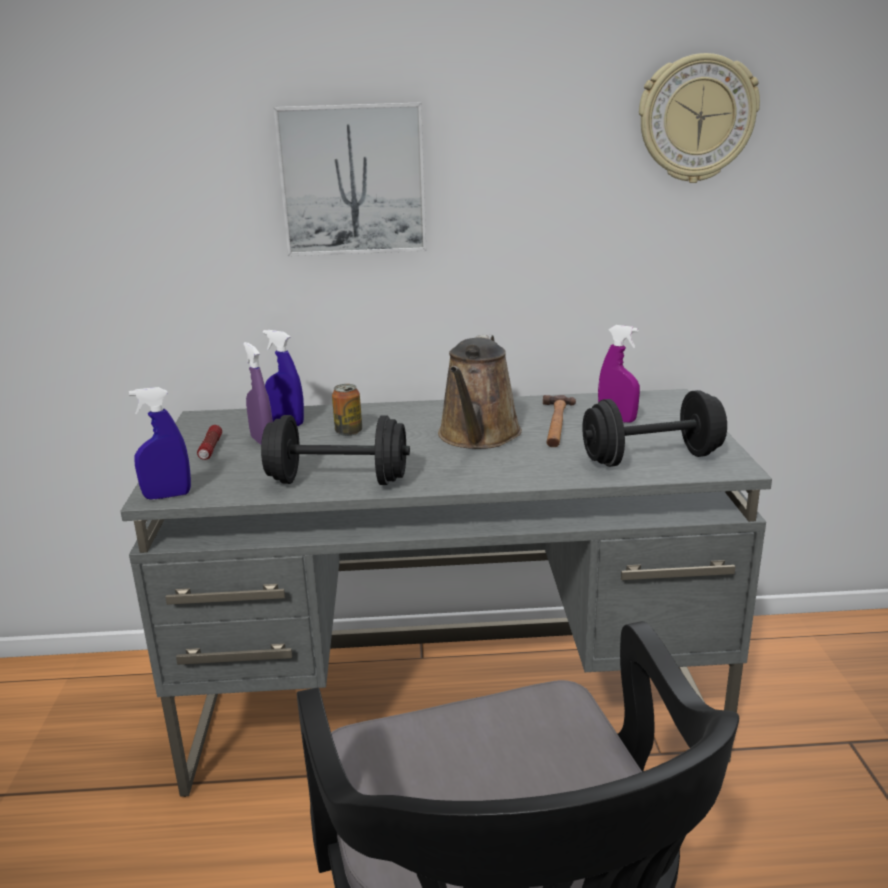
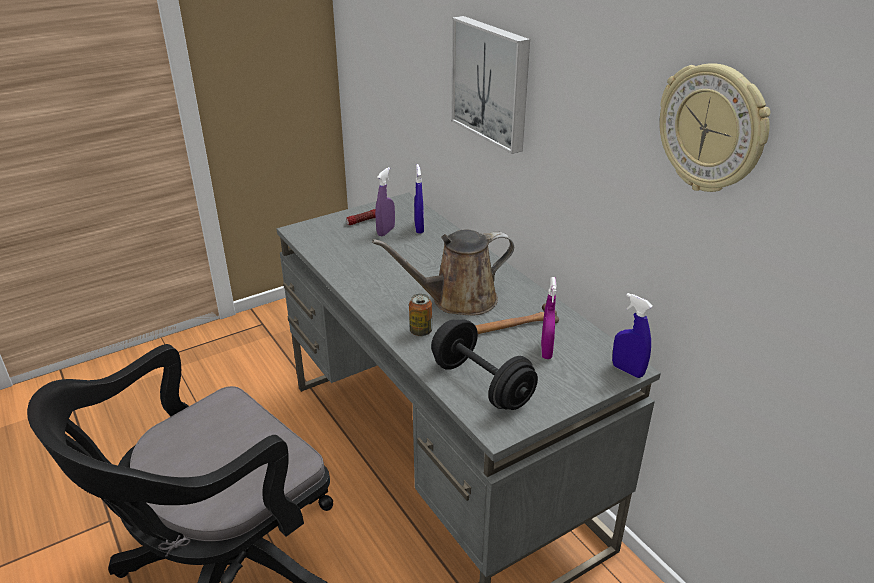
camera: 60 degrees right, 10 degrees up
(167, 496) = (299, 233): blue spray bottle -> blue spray bottle (627, 370)
(338, 481) = (351, 273): black dumbbell -> none
(348, 432) = (423, 252): can -> can (420, 331)

